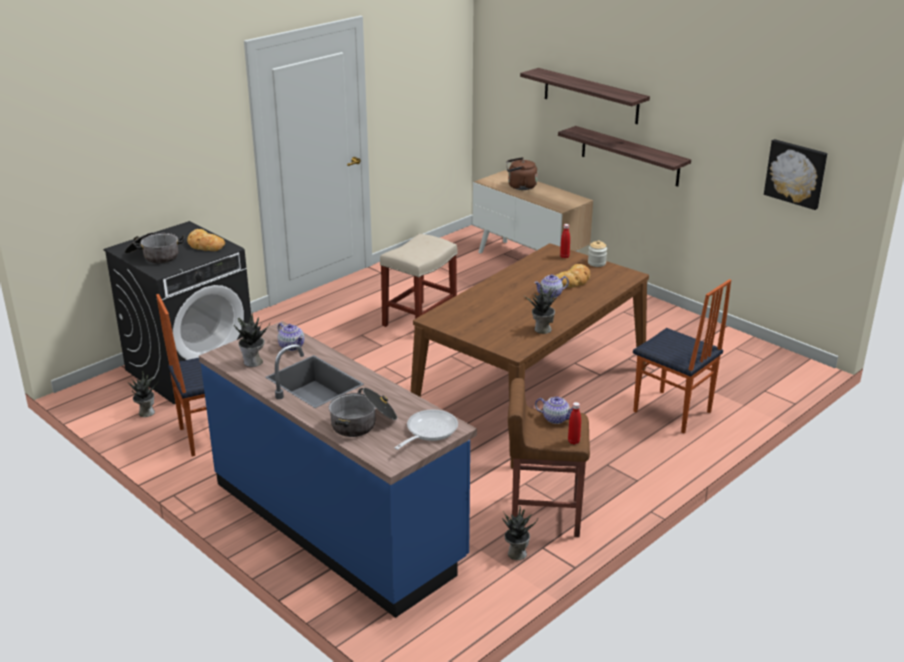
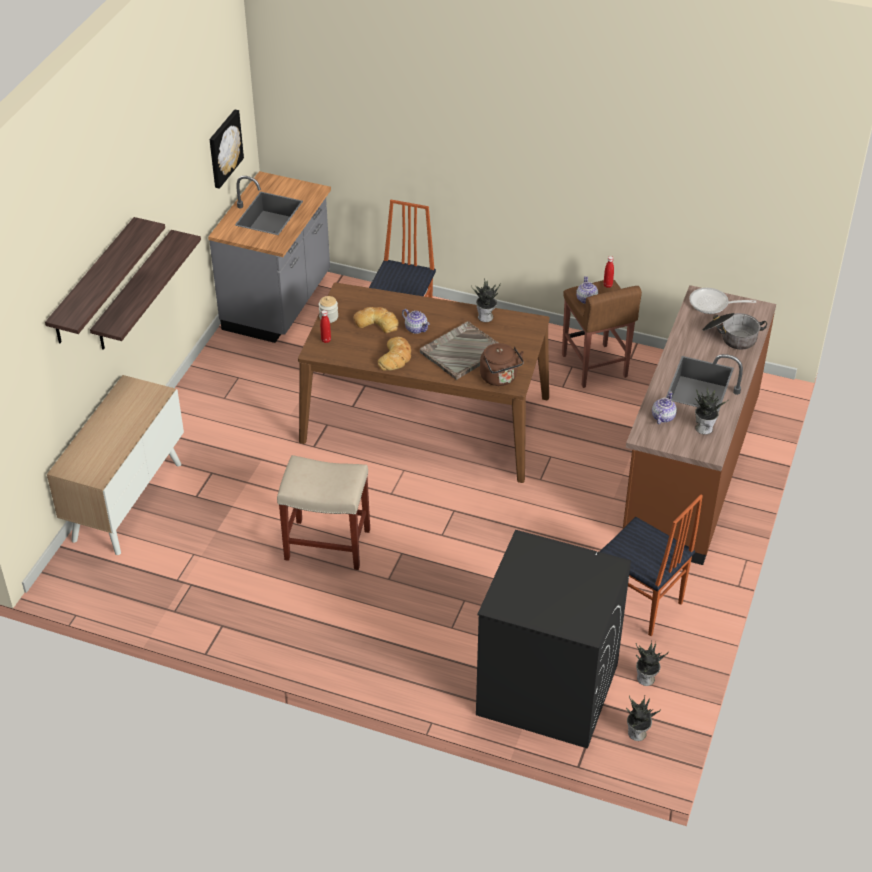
camera: 115 degrees left, 15 degrees up
(154, 256) = (584, 591): cooking pot -> none
(205, 245) = (530, 564): bread -> bread (396, 357)
(338, 522) = (689, 470): blue counter -> brown counter
(500, 307) = (461, 352): none -> grey tray
(516, 553) = (647, 368): potted plant -> potted plant (637, 734)
(520, 187) = (105, 443): brown kettle -> brown kettle (500, 378)
(749, 358) = (278, 304): none -> grey counter

